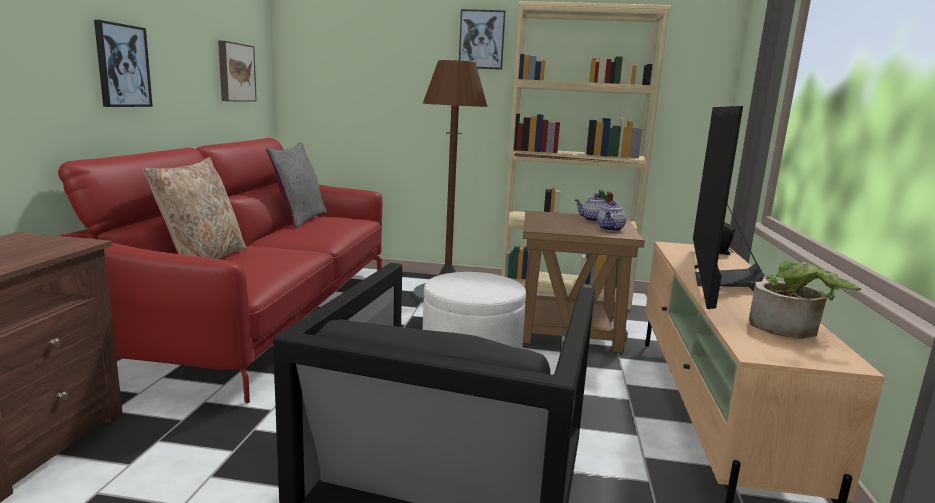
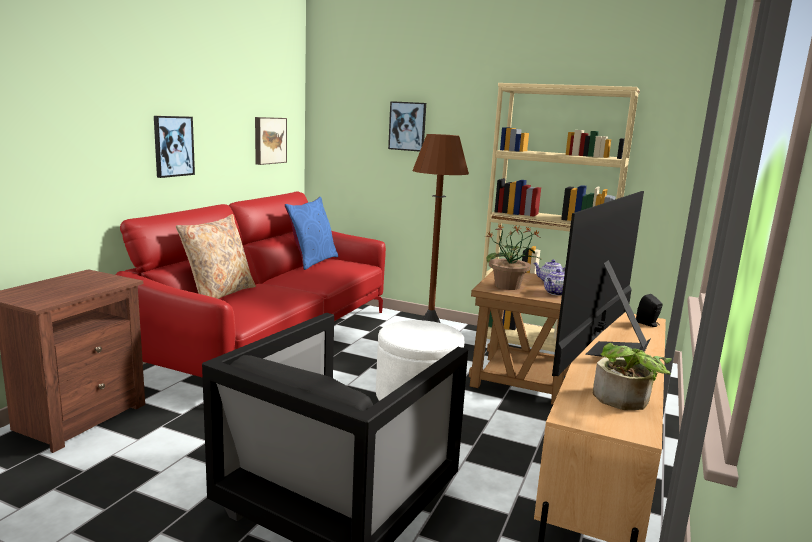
camera: 15 degrees right, 0 degrees up
(299, 219) = (312, 261): grey pillow -> blue pillow
(482, 39) = (475, 111): picture -> picture (407, 126)
(557, 226) = (508, 286): none -> potted plant

